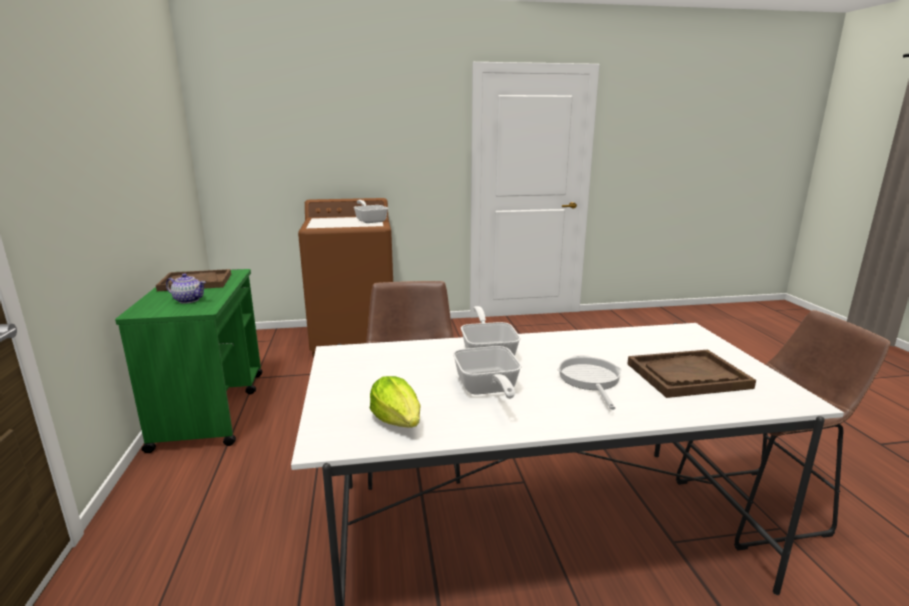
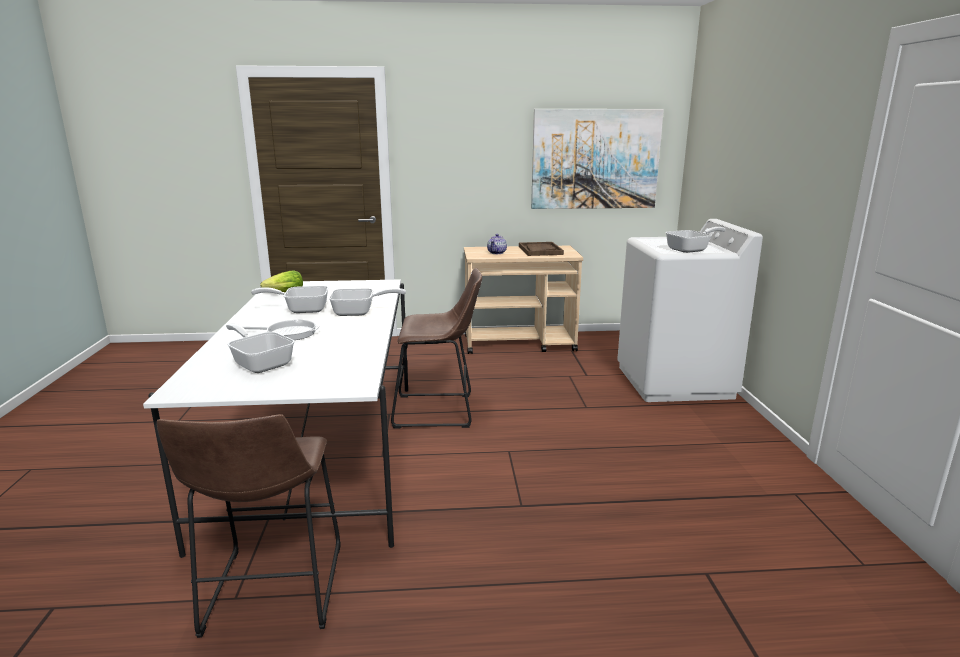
camera: 95 degrees right, 0 degrees up
(159, 160) = (595, 159): none -> picture
(211, 408) = (520, 343): green cart -> beige cart
(355, 339) = (674, 382): brown washing machine -> white washing machine
(687, 376) = (260, 363): brown tray -> frying pan

